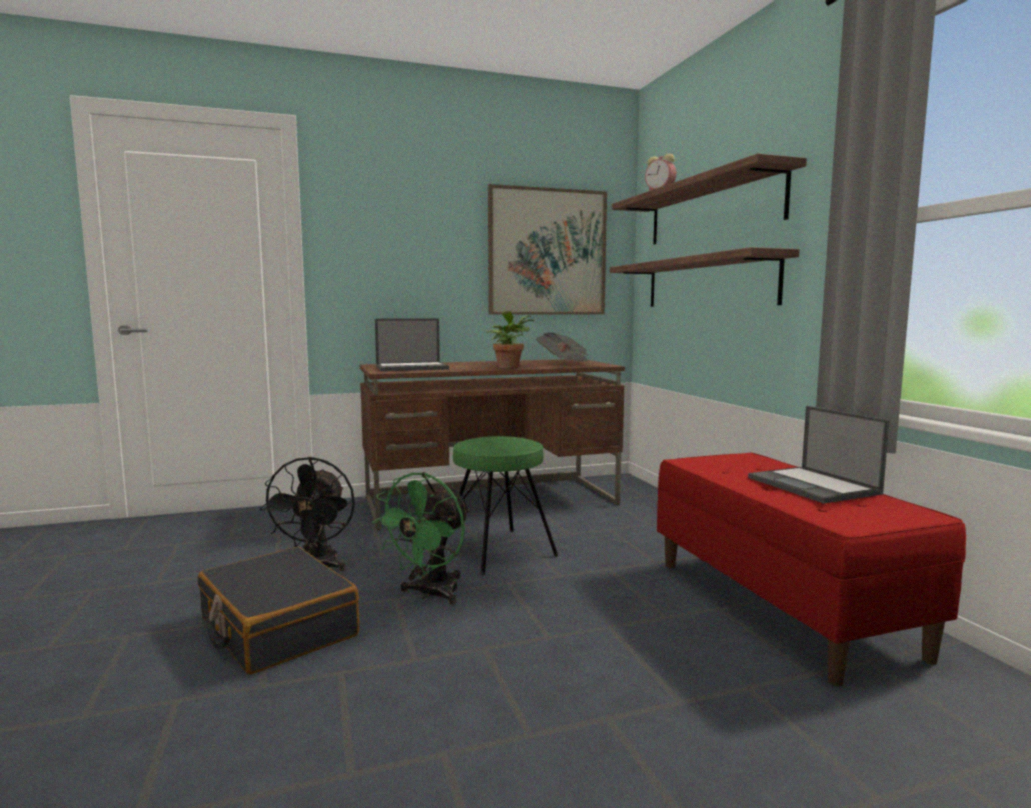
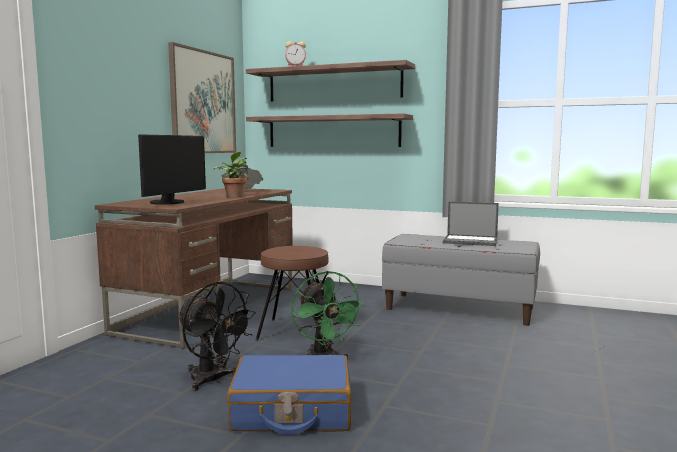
camera: 50 degrees left, 0 degrees up
(277, 627) = (292, 411): black suitcase -> blue suitcase
(412, 368) = (170, 202): laptop -> monitor
(498, 551) = (296, 331): green stool -> brown stool
(780, 606) = (459, 308): red bench -> grey bench

